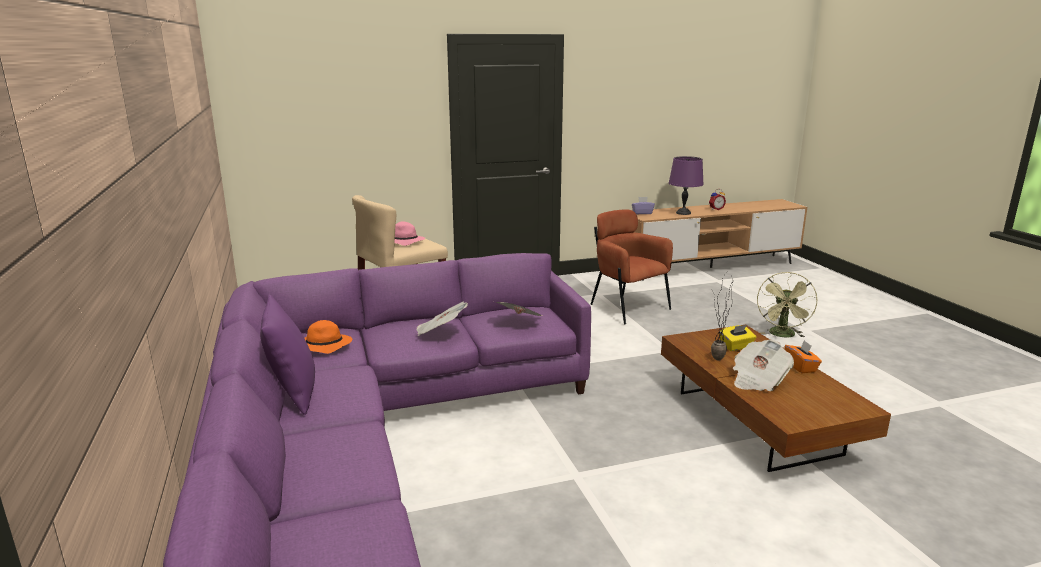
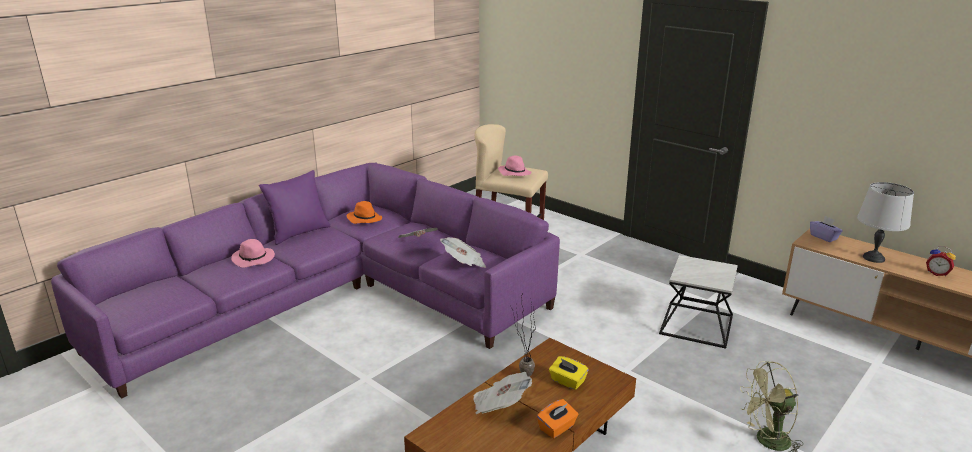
camera: 60 degrees right, 5 degrees up
(328, 438) = (254, 259): none -> pink hat
(627, 308) = (697, 324): brown armchair -> side table
(683, 213) = (873, 258): purple table lamp -> grey table lamp

